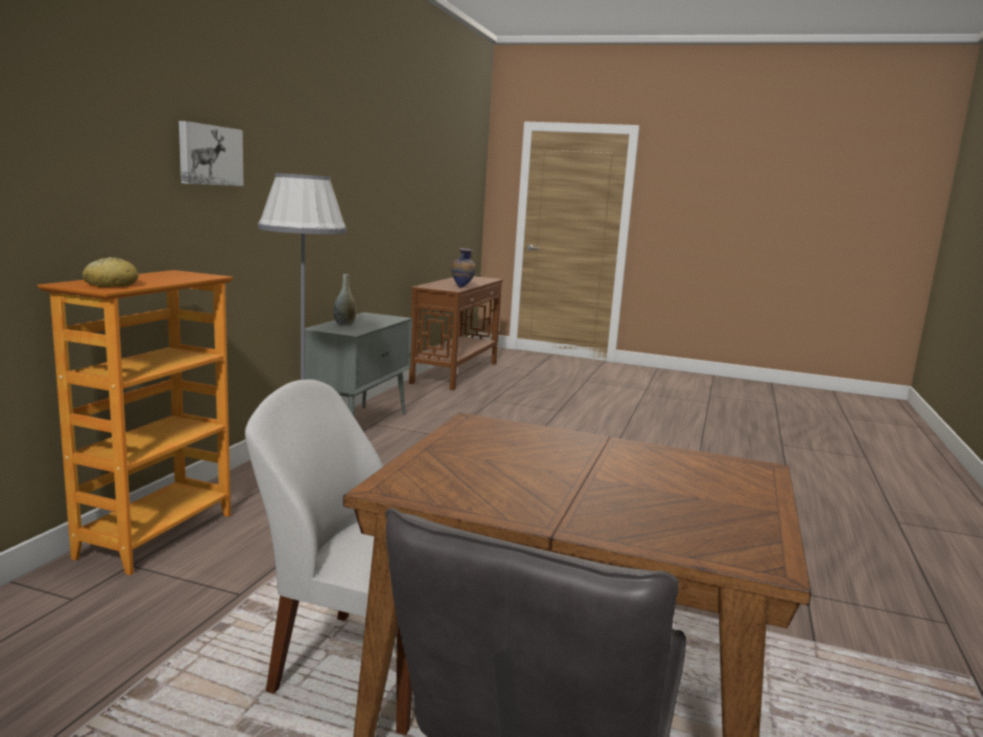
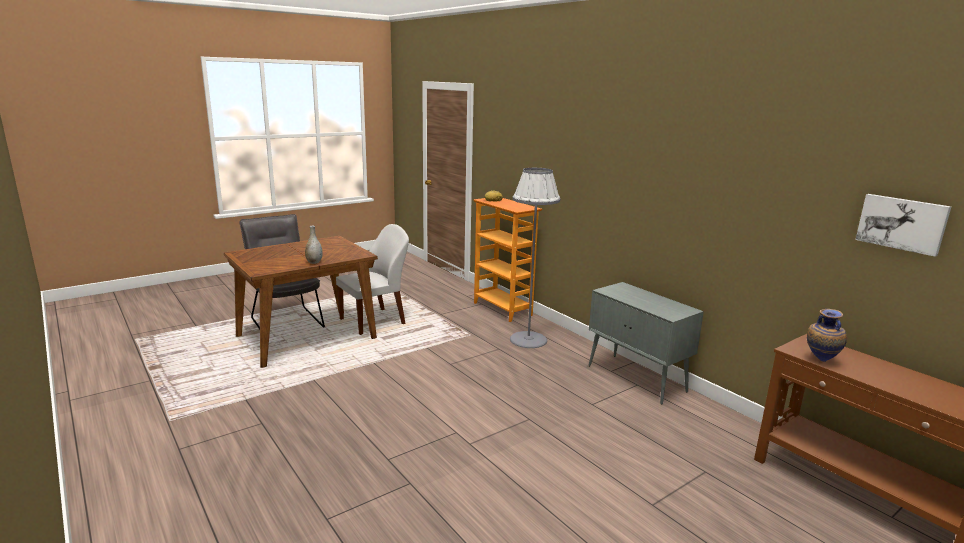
camera: 125 degrees right, 5 degrees up
(209, 155) = (573, 157): picture -> picture (902, 223)
(344, 324) = (638, 294): grey vase -> grey vase (314, 262)

